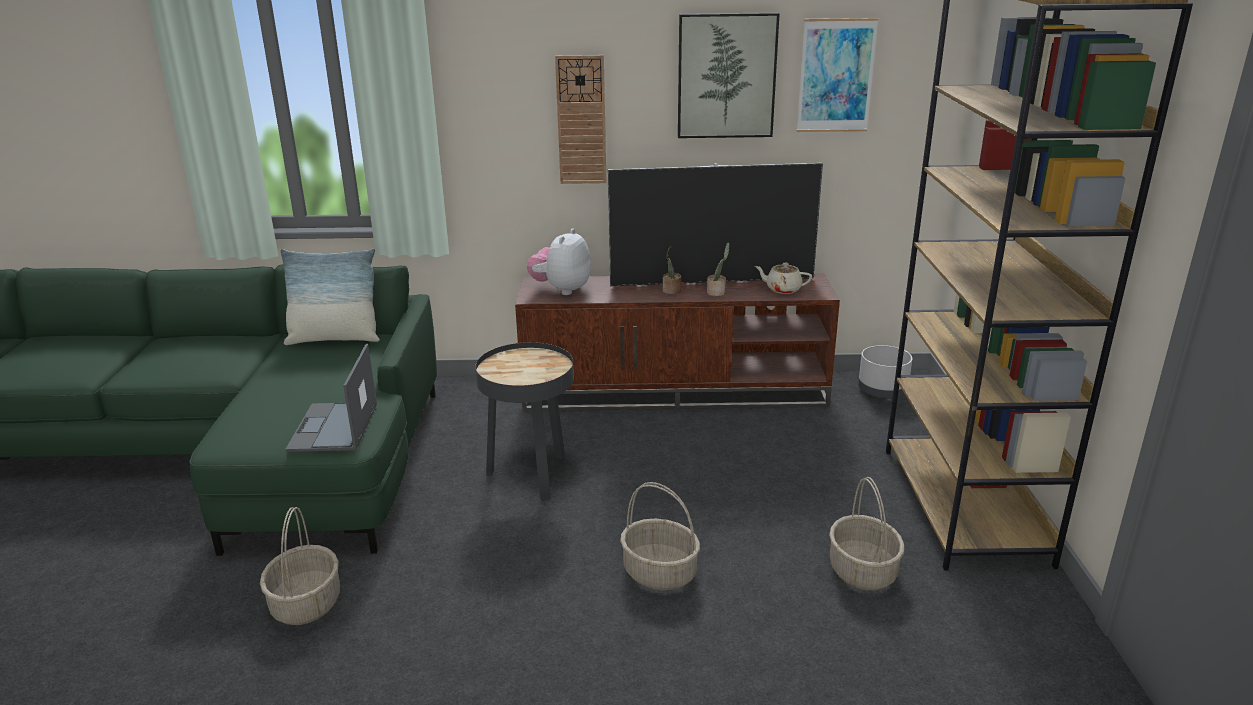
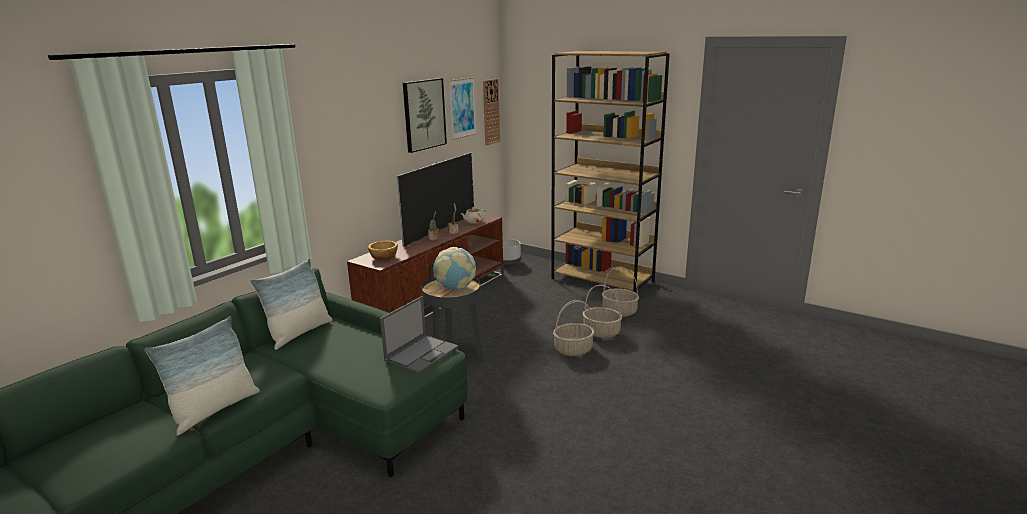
camera: 55 degrees left, 5 degrees down
(137, 373) = (214, 409): none -> pillow
(305, 603) = (483, 451): basket -> basket (601, 332)
(333, 428) = (422, 353): laptop -> laptop turned 90 degrees counterclockwise
(528, 370) = (455, 288): none -> globe
(561, 290) = (384, 257): plush toy -> bowl
(581, 120) = (365, 152): wall clock -> wall clock (491, 112)

